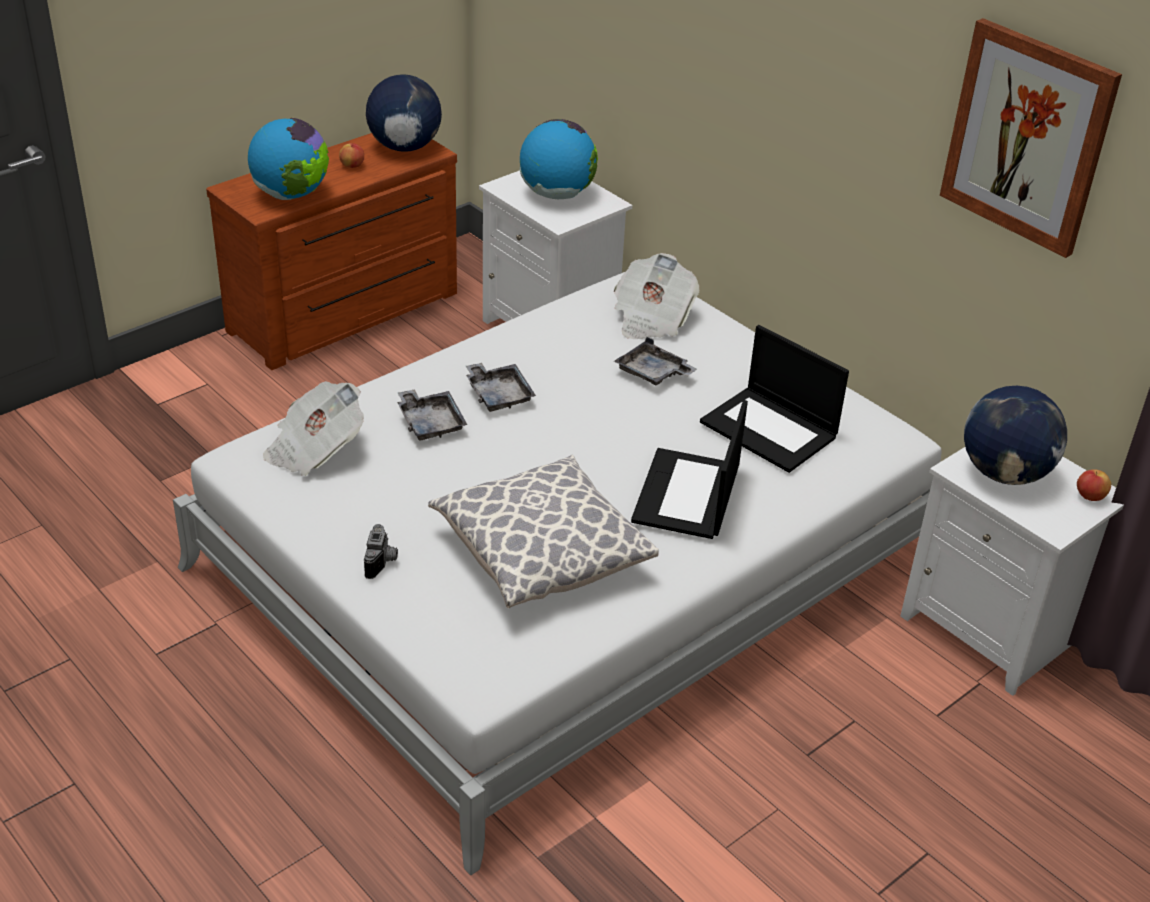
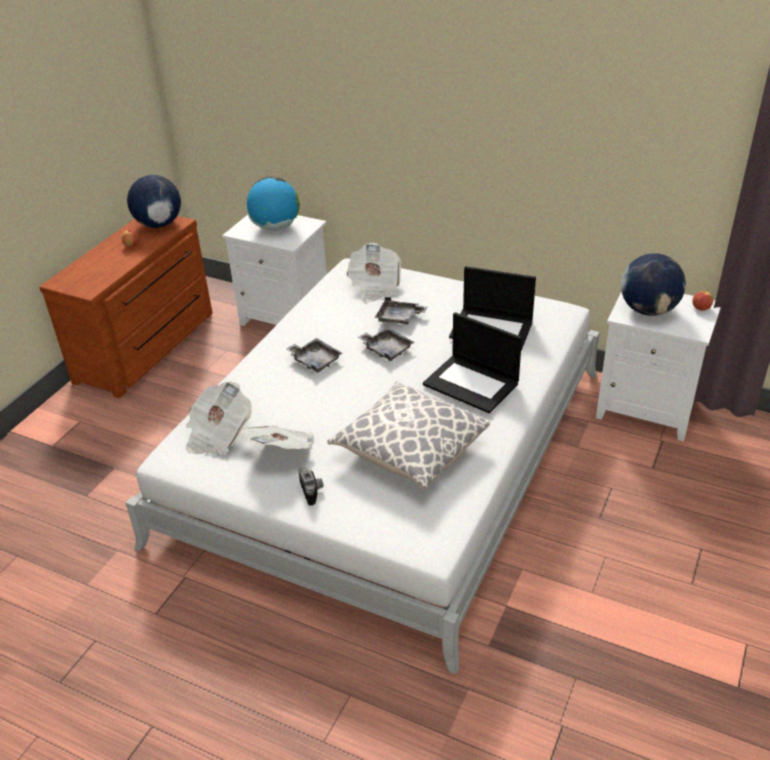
camera: 20 degrees left, 0 degrees up
(291, 195) = (103, 274): globe -> none
(378, 498) = (282, 451): none -> newspaper
(430, 422) = (283, 392): grey tray -> grey tray (386, 349)
(687, 495) = (472, 384): laptop -> laptop turned 45 degrees counterclockwise
(1028, 137) = (615, 100): picture -> none

